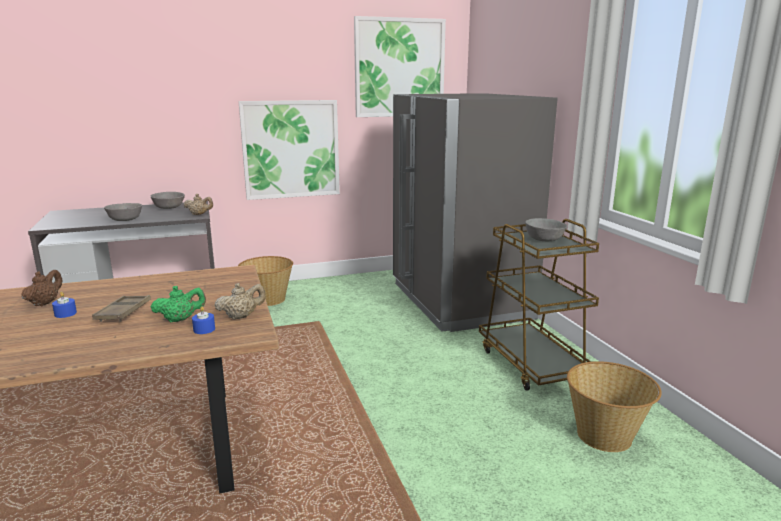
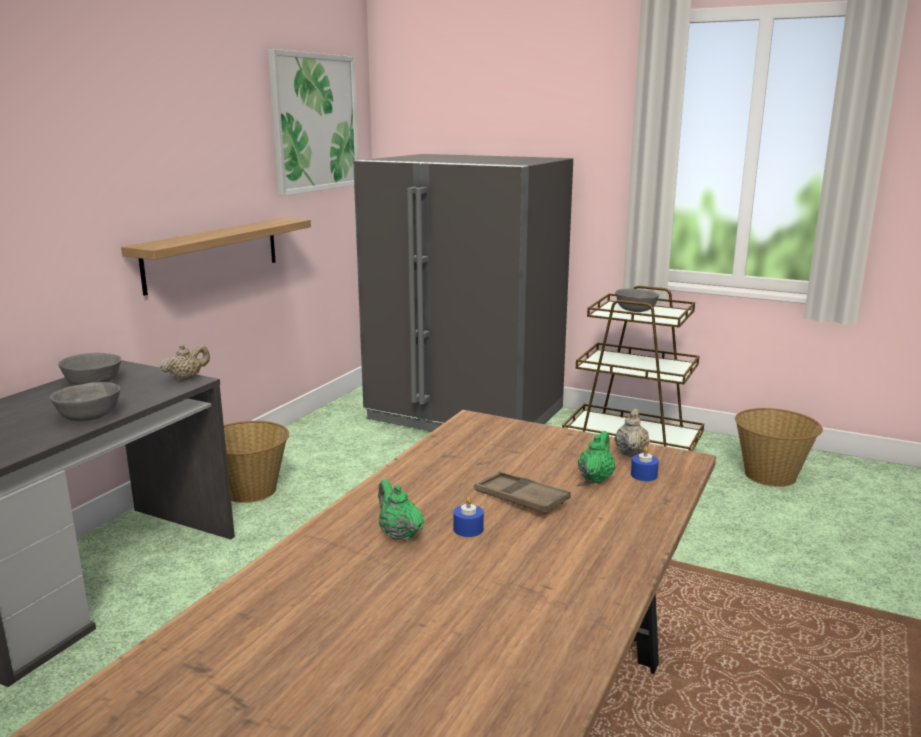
camera: 45 degrees left, 0 degrees up
(45, 303) = (399, 534): brown teapot -> green teapot
(291, 149) = (212, 254): picture -> shelf

